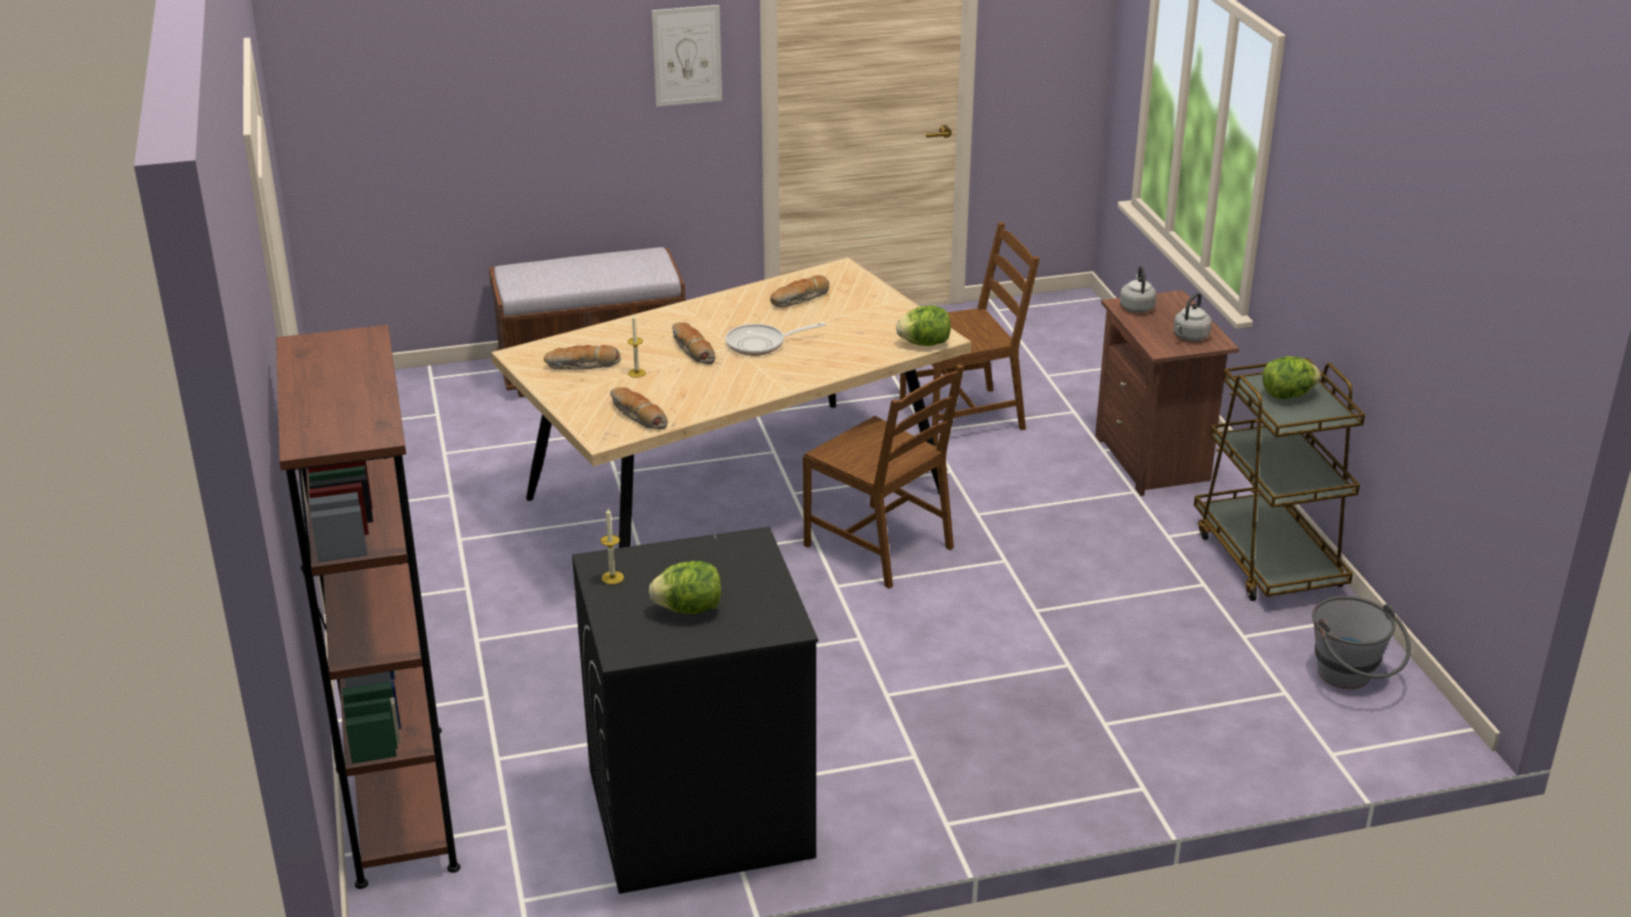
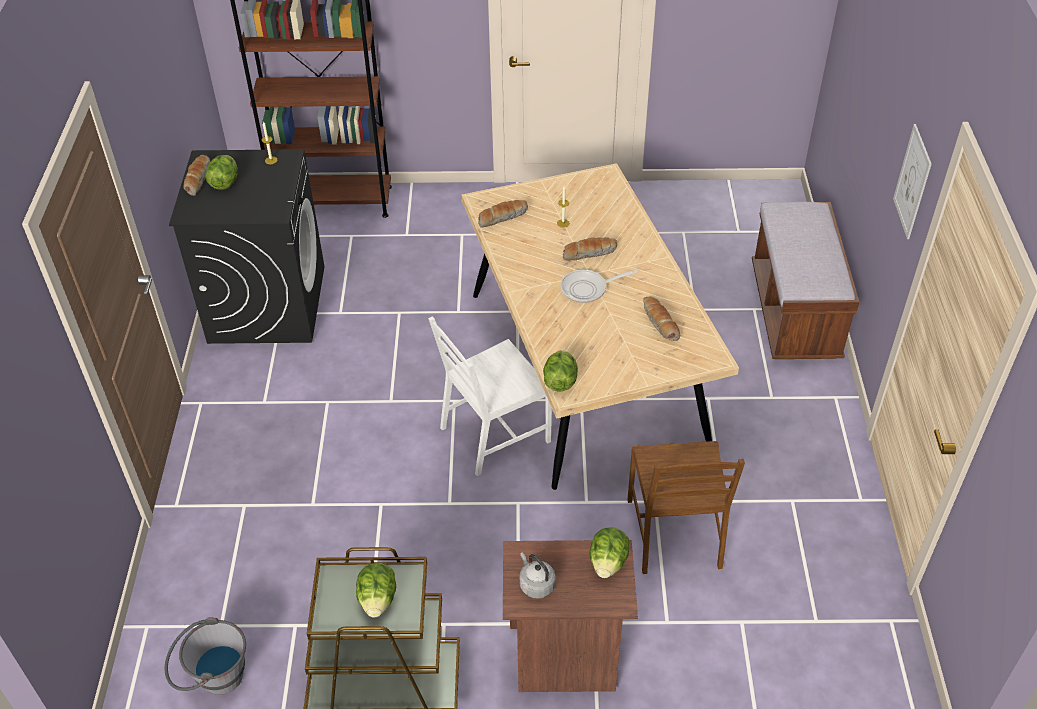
camera: 105 degrees right, 15 degrees up
(582, 366) = (581, 200): bread -> bread (198, 179)
(761, 344) = (587, 289): frying pan -> frying pan turned 105 degrees counterclockwise
(881, 546) = (494, 434): brown chair -> white chair
(1136, 307) = (608, 562): grey kettle -> lettuce

